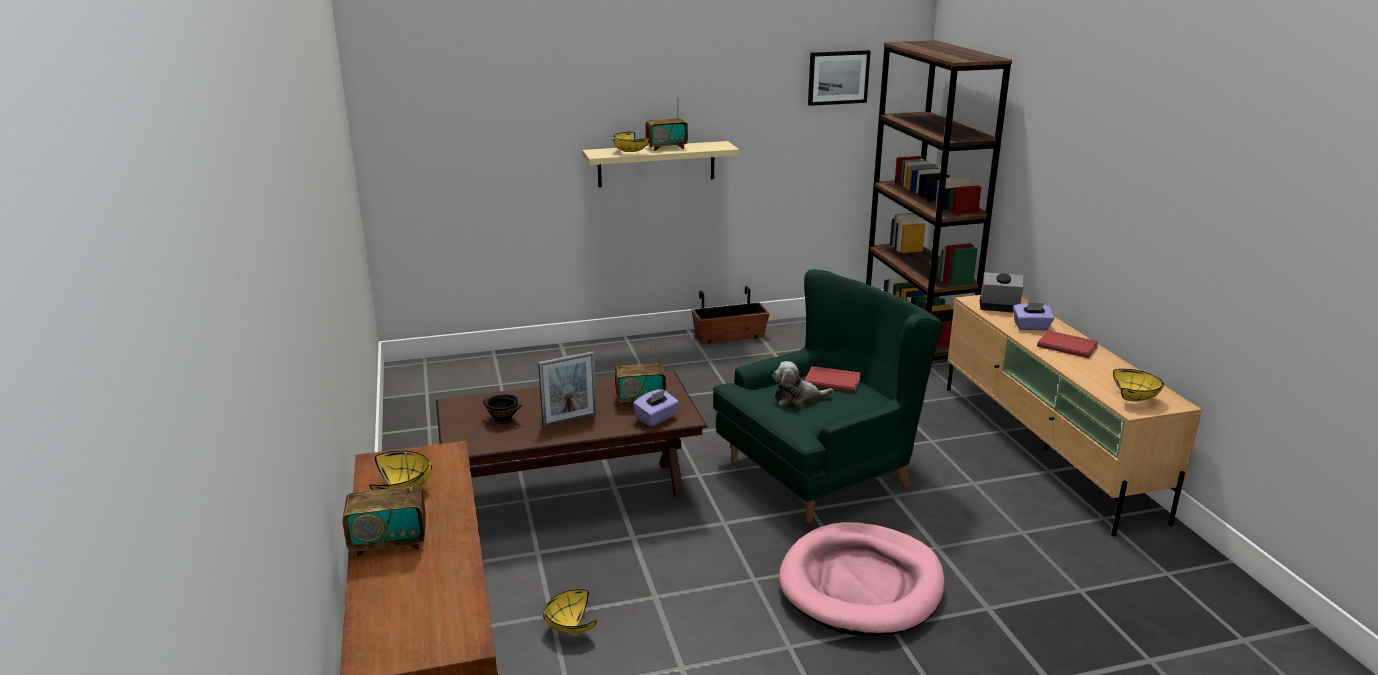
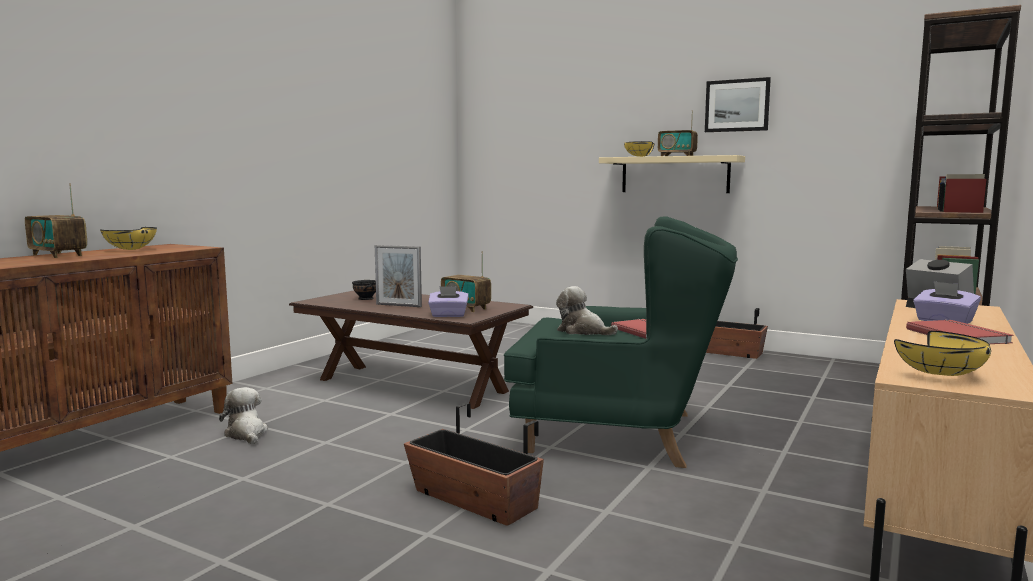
camera: 45 degrees right, 15 degrees down
(569, 628) = (246, 434): yellow bowl -> plush toy
(838, 77) = (874, 91): picture -> picture (737, 105)
(861, 584) = (473, 500): pink dog bed -> planter

